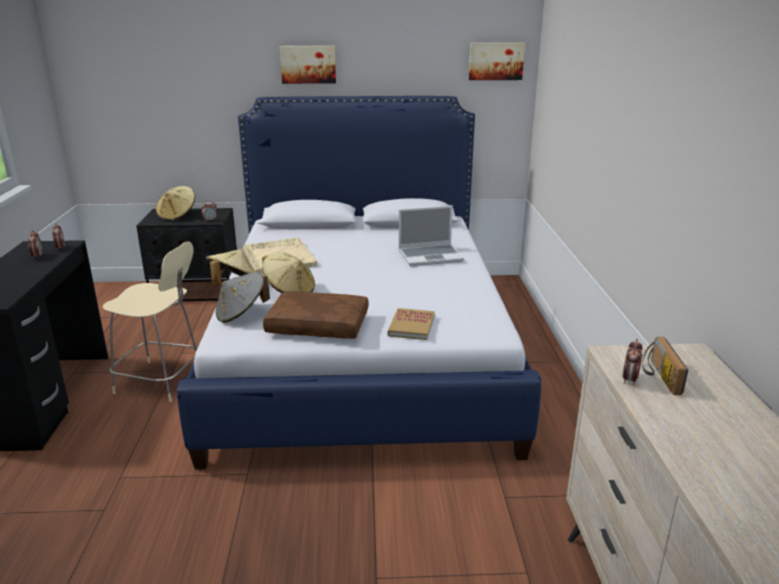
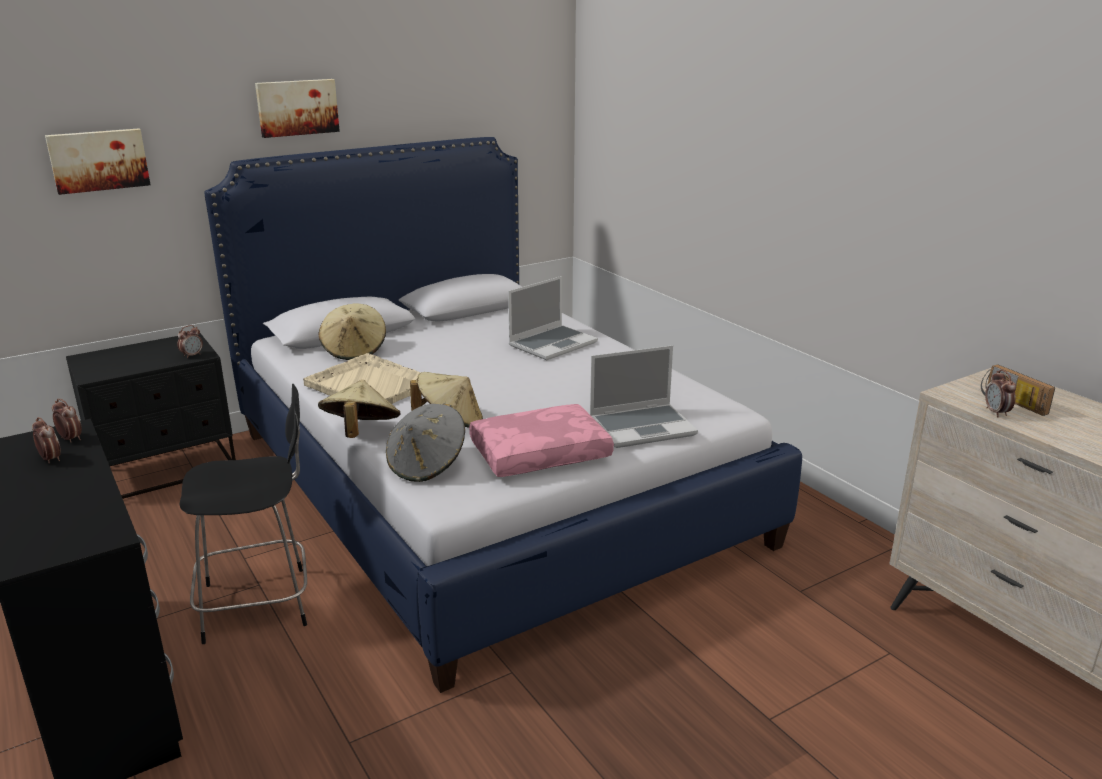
camera: 30 degrees left, 0 degrees up
(162, 381) = (260, 604): beige stool -> black stool
(177, 216) = (127, 359): beige hat -> beige hat (354, 350)
(319, 325) = (540, 453): brown pillow -> pink pillow
(411, 326) = (642, 427): book -> laptop
(496, 61) = (530, 88): picture -> picture (98, 160)

